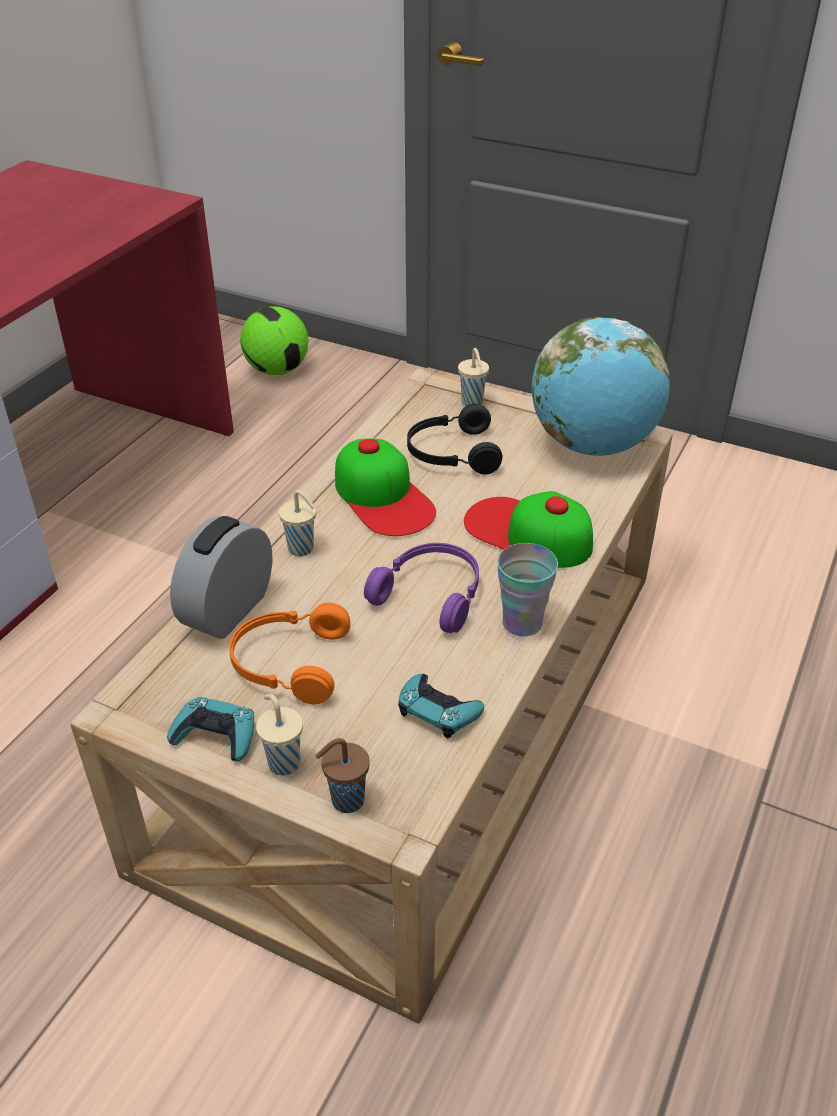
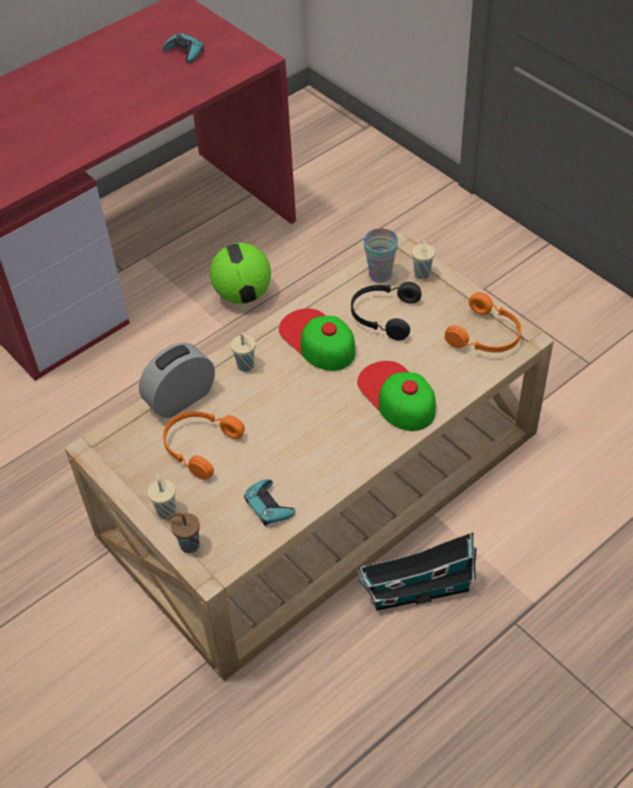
camera: 25 degrees right, 10 degrees up
(215, 735) = (137, 481): turquoise game controller -> turquoise game controller (184, 52)
(277, 370) = (353, 169): football -> football (243, 294)
(383, 496) = (317, 339): cap -> cap turned 150 degrees clockwise
(431, 594) = (309, 424): purple headphones -> none
(522, 623) = (353, 463): cup -> cup (380, 275)
(593, 445) = (486, 336): globe -> orange headphones
(615, 803) = (415, 590): none -> toy house

